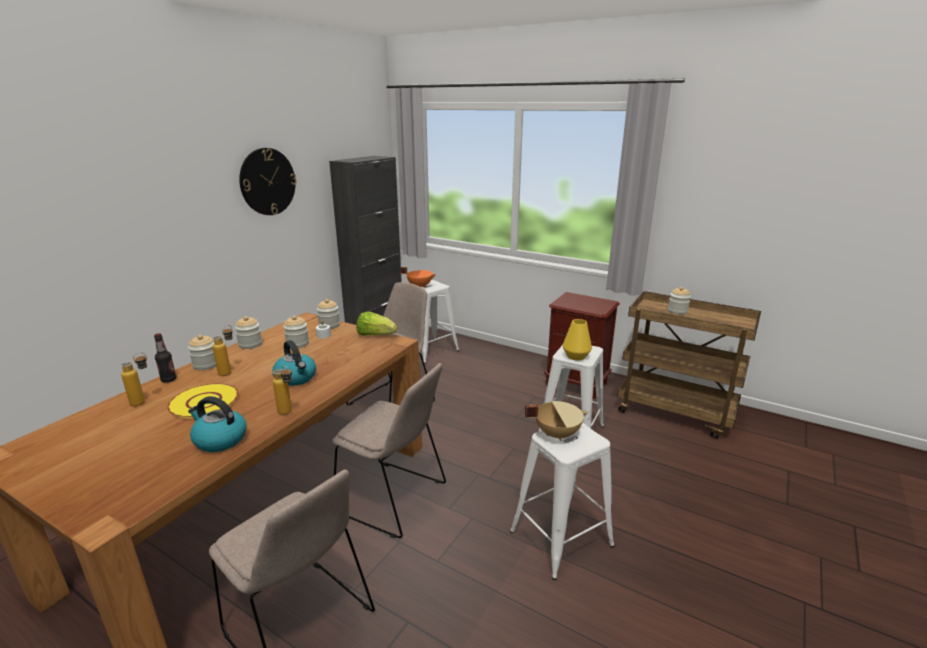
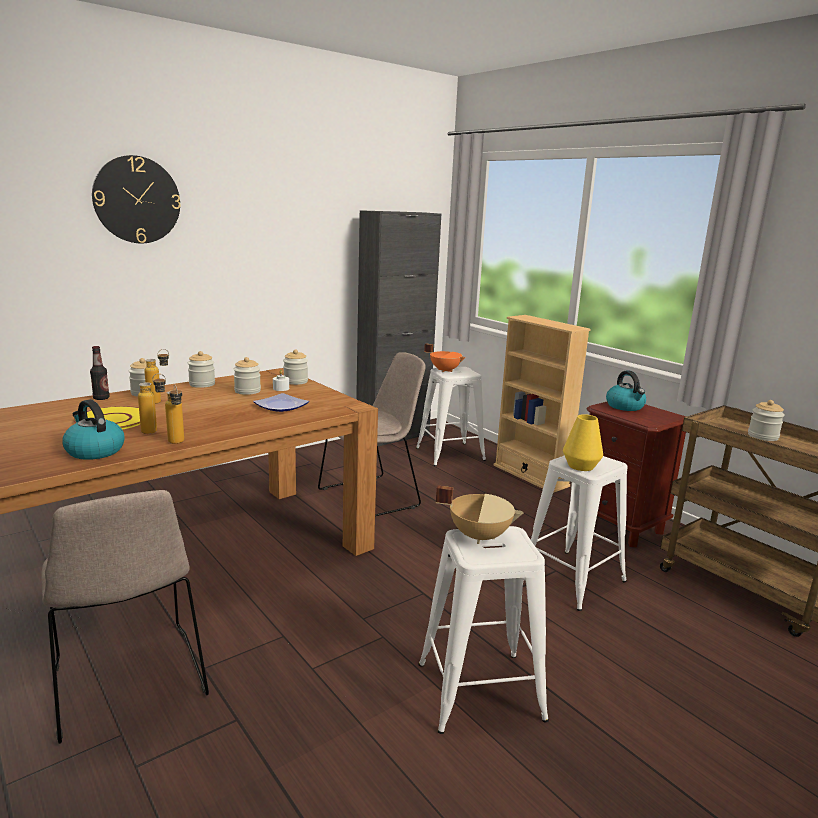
camera: 20 degrees right, 5 degrees down
(144, 402) = (63, 410): bottle -> bottle (155, 432)
(267, 182) = (281, 224): wall clock -> wall clock (137, 200)
(296, 378) = (216, 417): kettle -> kettle (625, 406)
(340, 353) = (281, 406): none -> plate
(375, 335) = (335, 397): lettuce -> none
(394, 499) = (307, 593): beige chair -> none
(497, 356) = (530, 475): none -> beige bookcase

